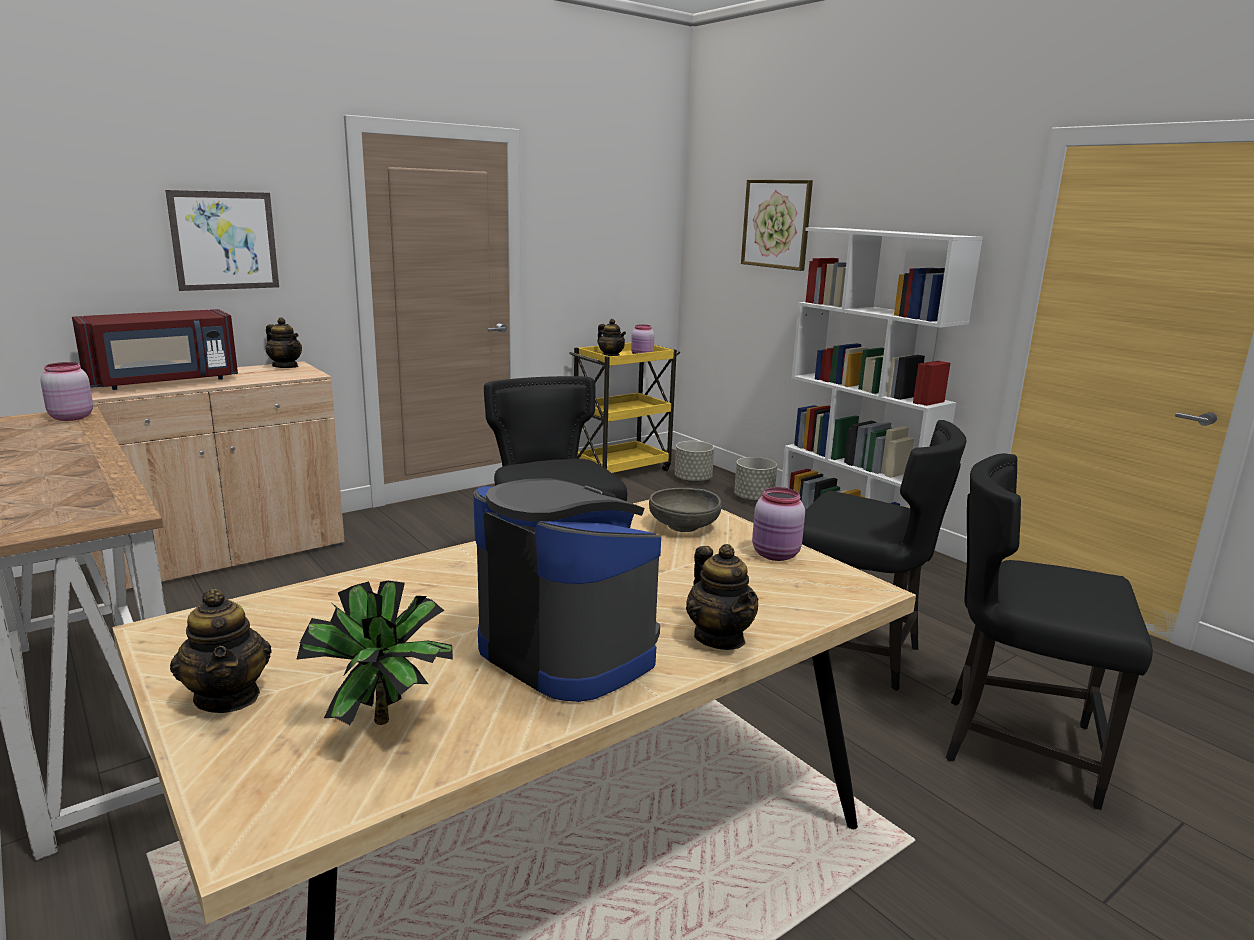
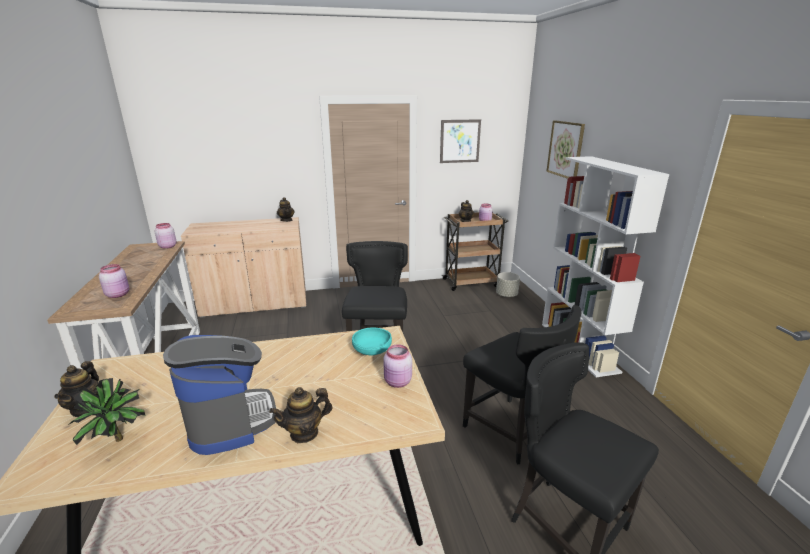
camera: 25 degrees right, 5 degrees up
(80, 496) = (118, 294): none -> pink jar
(164, 382) = (229, 226): red microwave -> none
(224, 241) = (261, 160): picture -> picture (460, 141)
(622, 470) = (471, 282): yellow cart -> brown cart
(684, 526) = (372, 351): grey bowl -> turquoise bowl
(720, 638) = (304, 433): teapot -> teapot turned 60 degrees clockwise
(754, 499) = (533, 313): grey planter -> none

